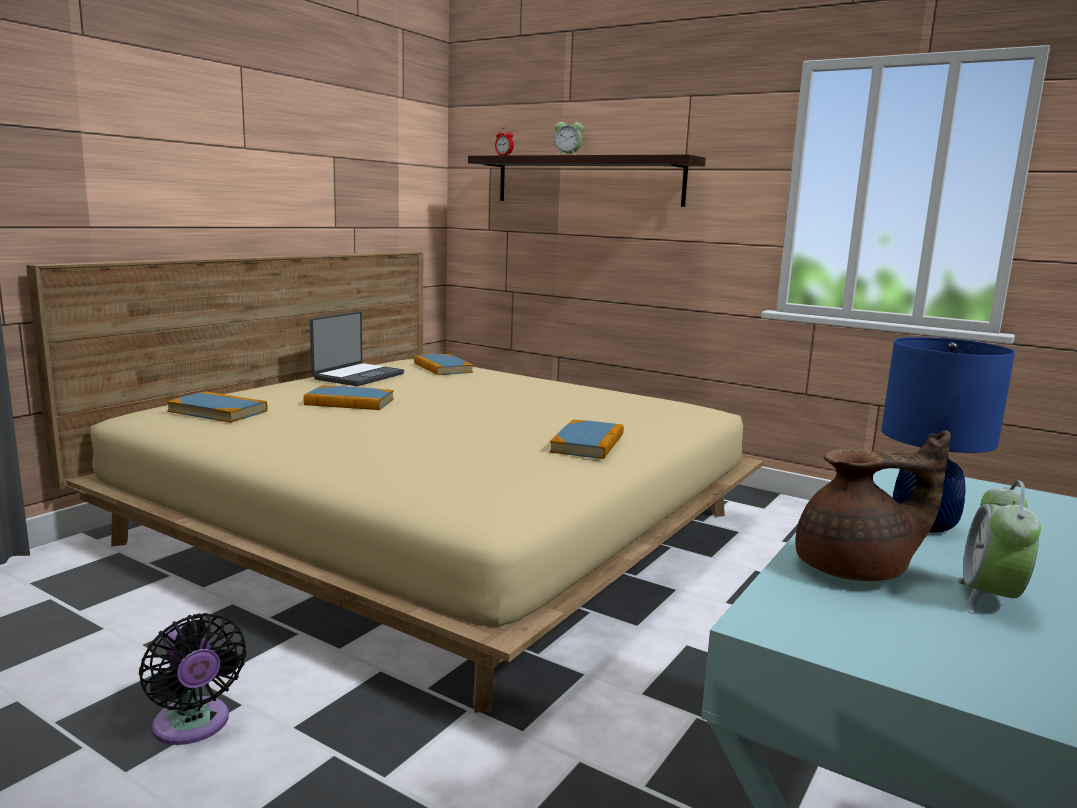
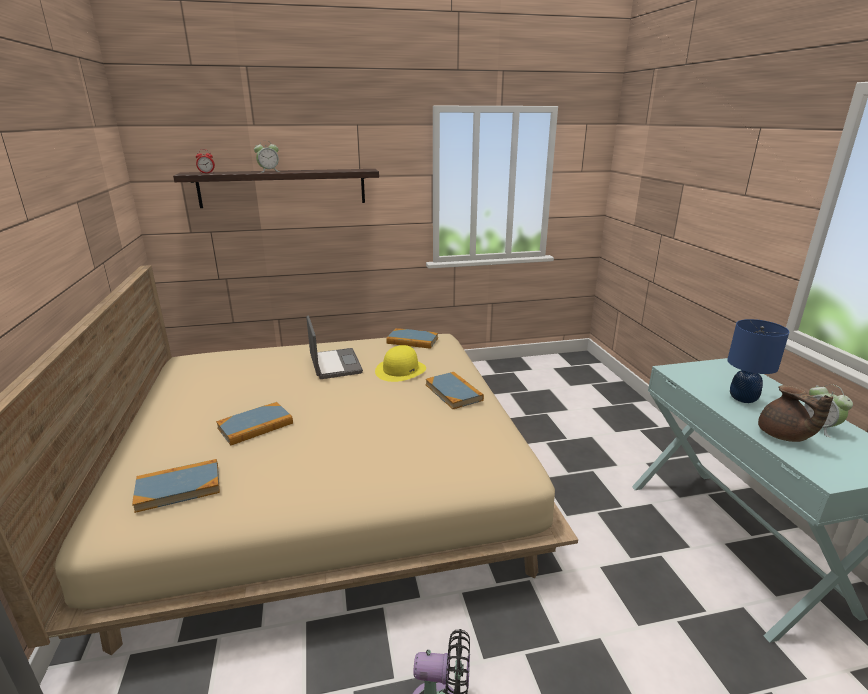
camera: 45 degrees left, 10 degrees up
(357, 376) = (195, 396): laptop -> laptop (334, 364)
(442, 368) = (235, 361): book -> book (412, 341)
(577, 413) = (400, 370): none -> yellow hat
(856, 570) = (783, 436): brown teapot -> brown teapot turned 120 degrees clockwise

